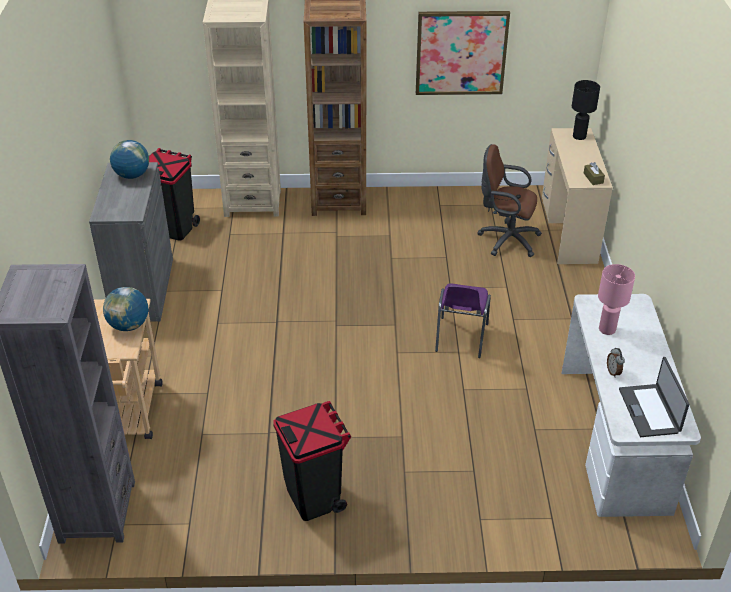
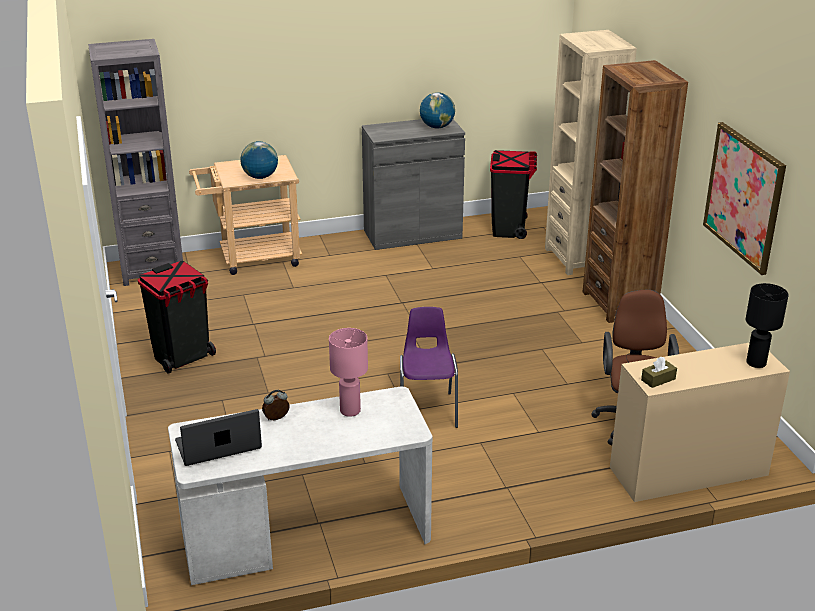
camera: 75 degrees right, 10 degrees down
(460, 338) = (427, 410): purple chair -> purple chair turned 90 degrees clockwise

